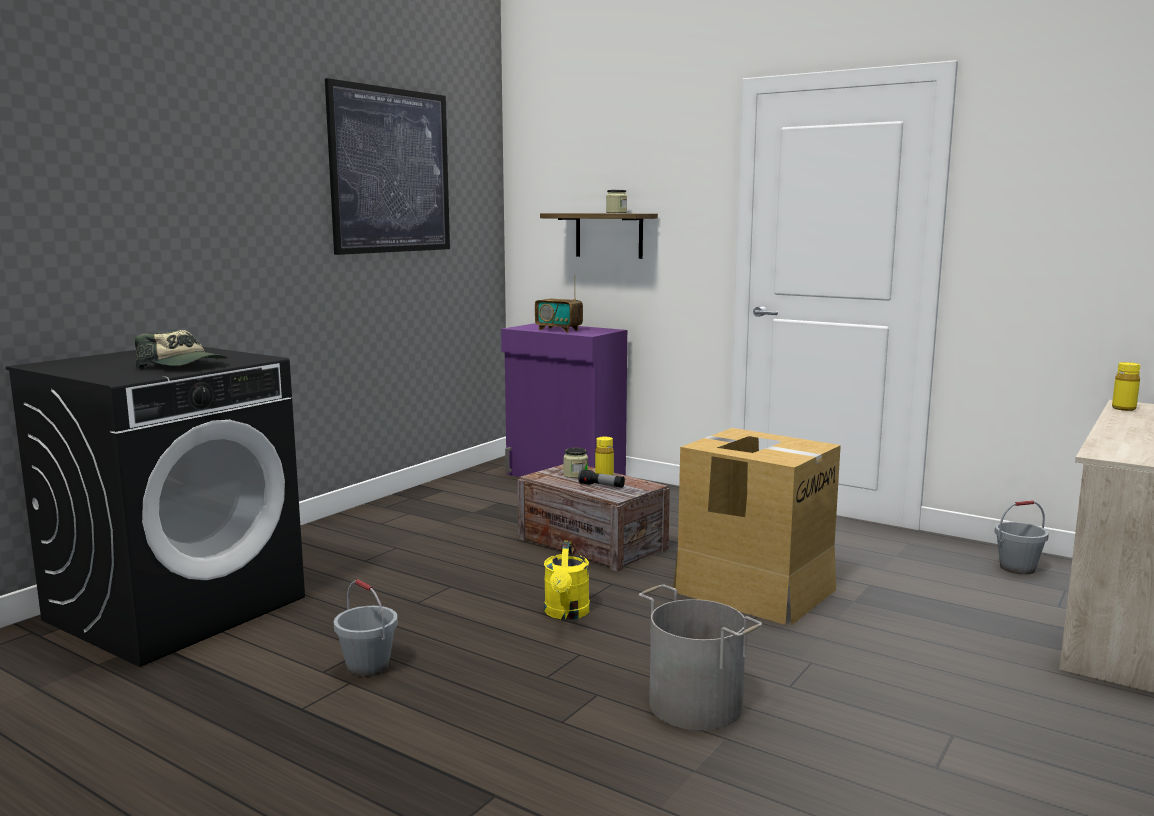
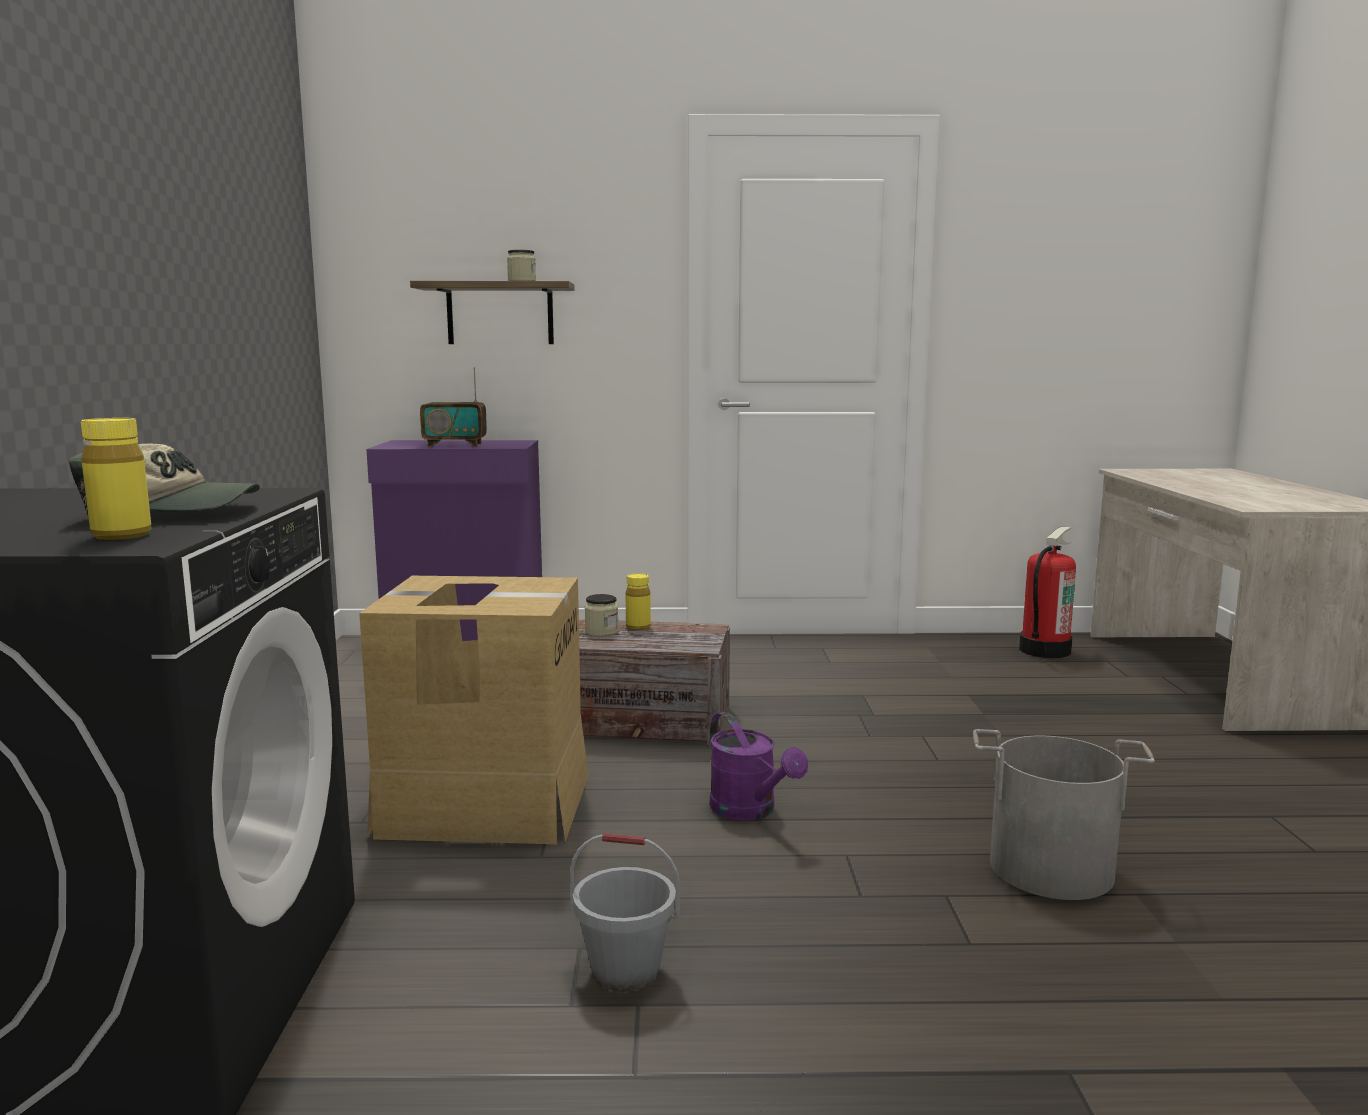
camera: 35 degrees left, 0 degrees up
(391, 171) = (213, 198): picture -> none
(566, 614) = (750, 811): yellow watering can -> purple watering can
(601, 486) = (659, 638): flashlight -> none
(754, 590) = (885, 727): cardboard box -> cardboard box (484, 803)
(1017, 568) = (1044, 650): grey bucket -> fire extinguisher
(1123, 408) = (1134, 474): yellow bottle -> yellow bottle (122, 535)

